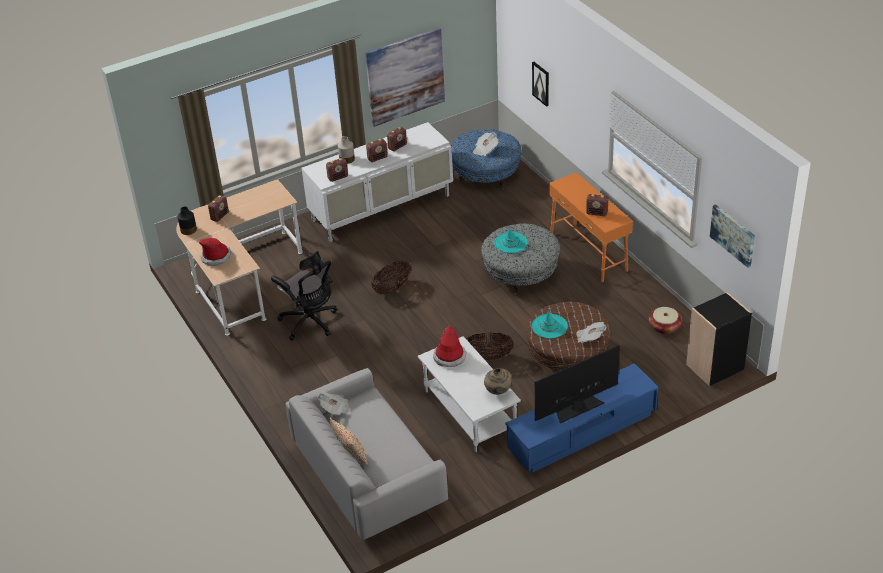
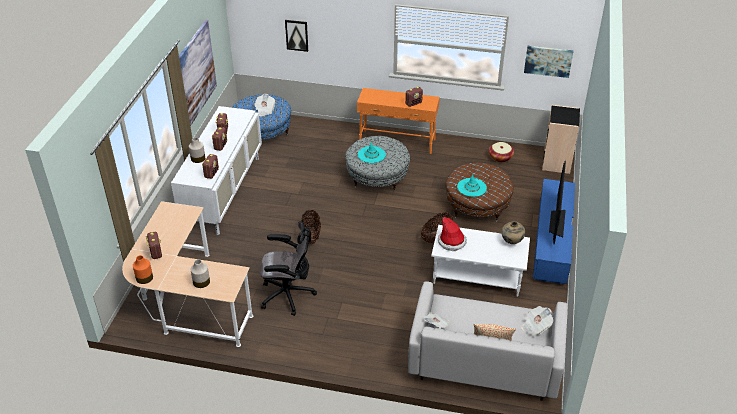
camera: 50 degrees left, 0 degrees up
(188, 230) = (144, 278): black vase -> orange vase
(216, 257) = (201, 281): hat -> beige vase
(590, 338) = (503, 179): newspaper -> newspaper (535, 326)

